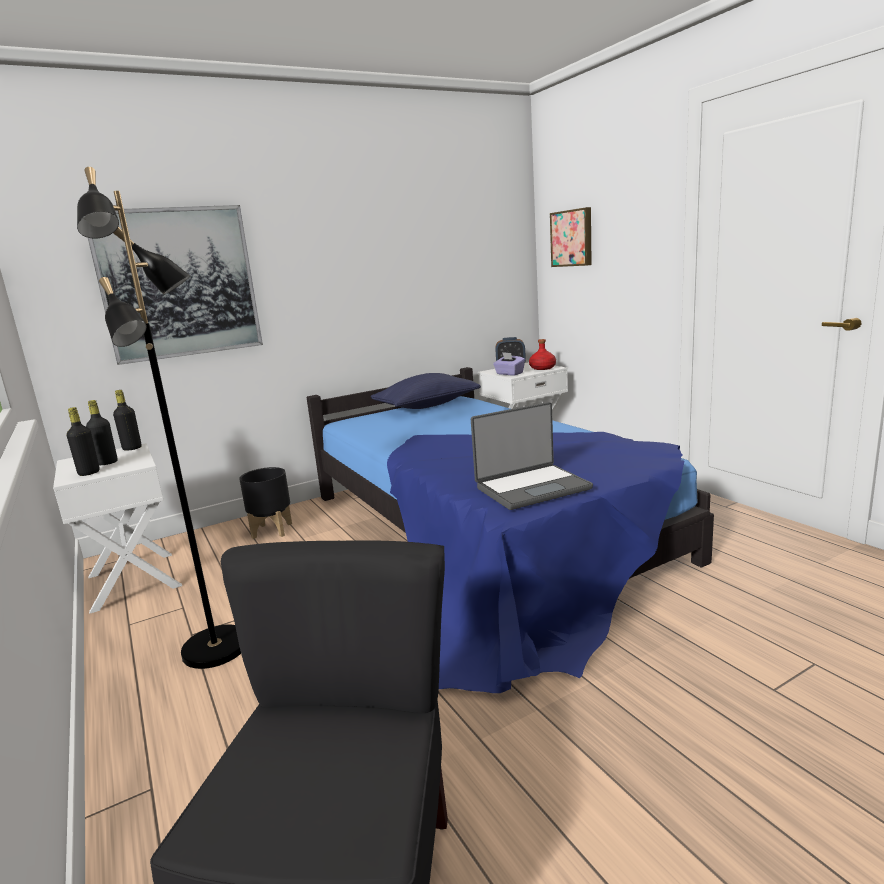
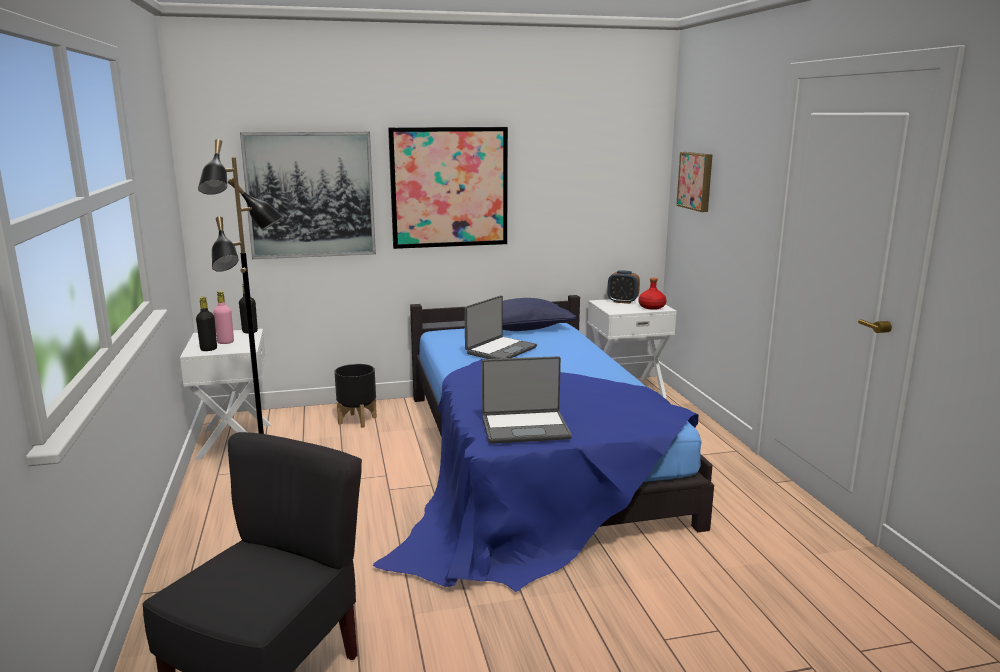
camera: 15 degrees right, 0 degrees up
(107, 463) = (225, 342): black bottle -> pink bottle
(332, 265) = (449, 187): none -> picture
(424, 425) = (500, 350): none -> laptop
(509, 373) = (613, 308): purple tissue box -> none

